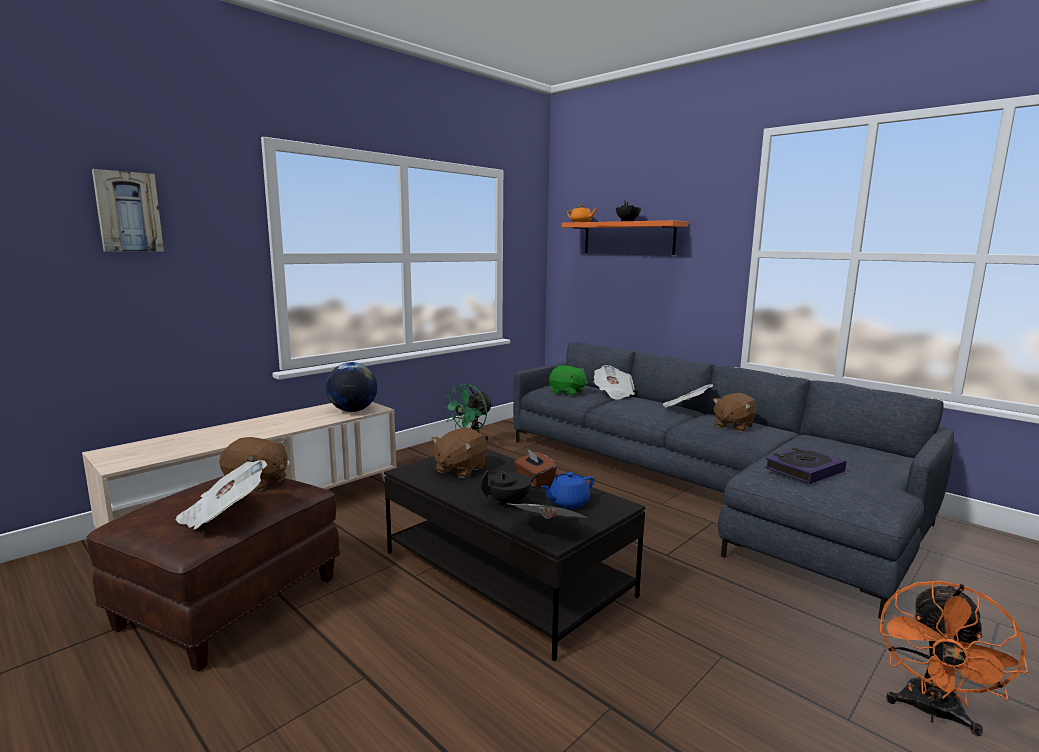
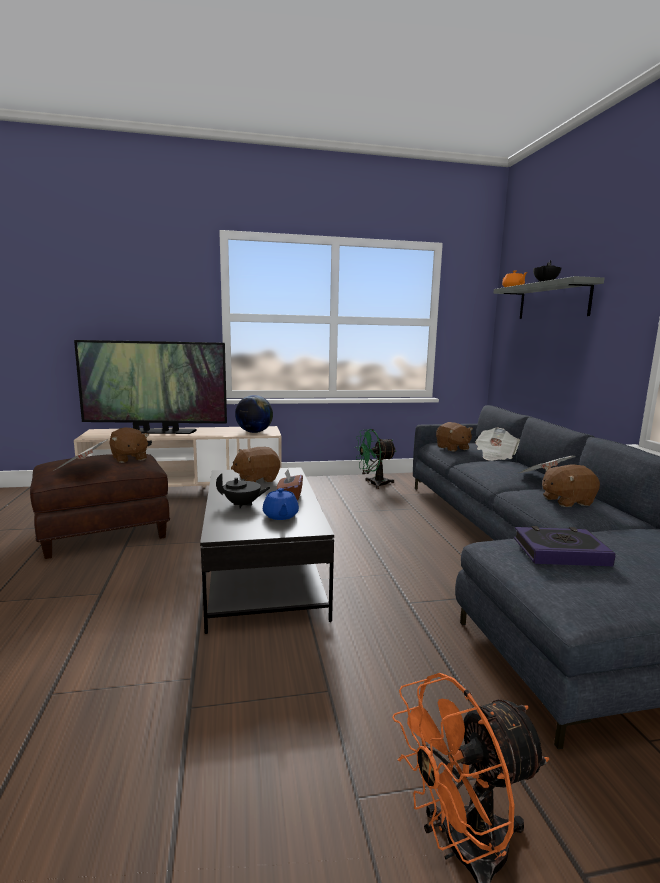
camera: 35 degrees right, 0 degrees up
(128, 212) = (130, 284): picture -> none
(214, 435) = (156, 432): none -> television
(548, 531) = (227, 527): newspaper -> none
(567, 392) = (452, 448): green plush toy -> brown plush toy
(568, 503) = (280, 516): blue teapot -> blue teapot turned 105 degrees counterclockwise
(628, 238) = (553, 301): orange shelf -> grey shelf

